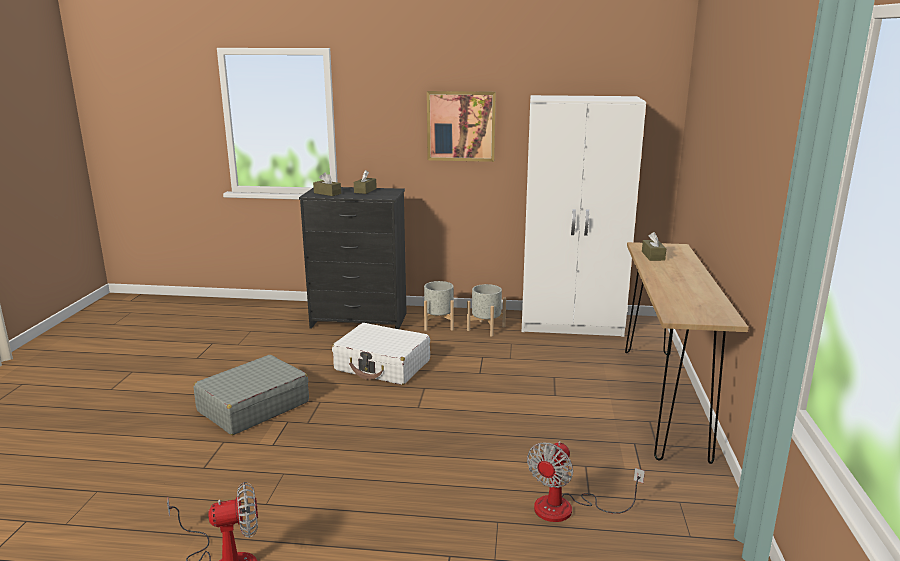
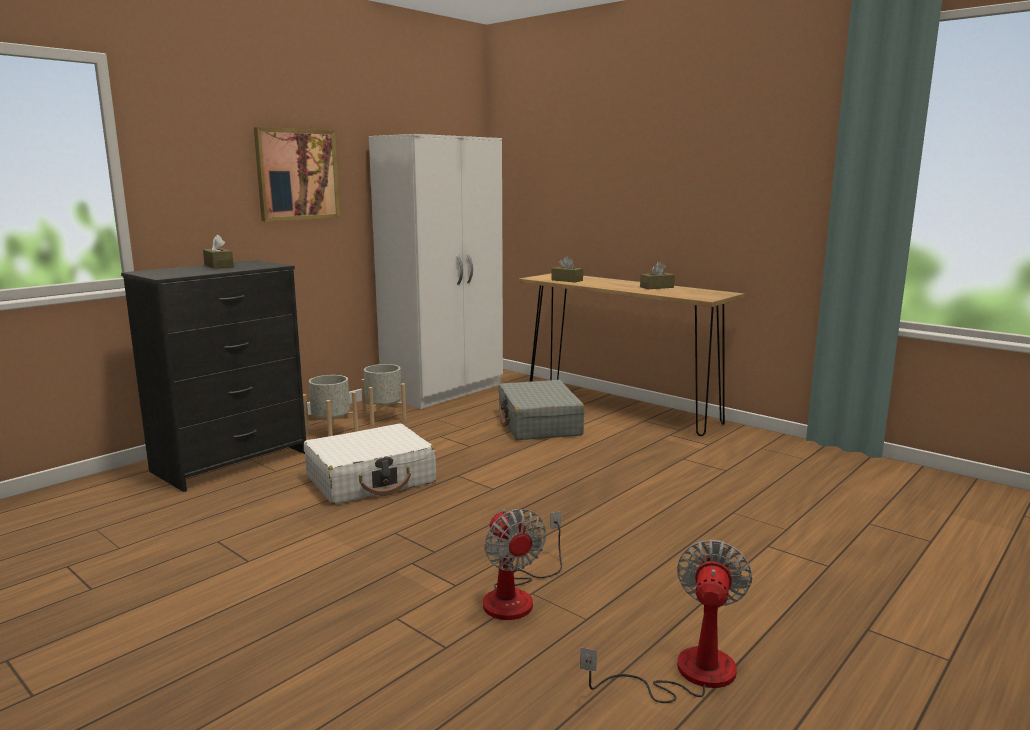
camera: 55 degrees left, 5 degrees down
(253, 407) = (335, 577): grey suitcase -> grey suitcase (539, 424)
(327, 193) = (180, 273): brown tissue box -> brown tissue box (656, 287)
(567, 508) = (737, 482): fan -> fan (517, 595)

